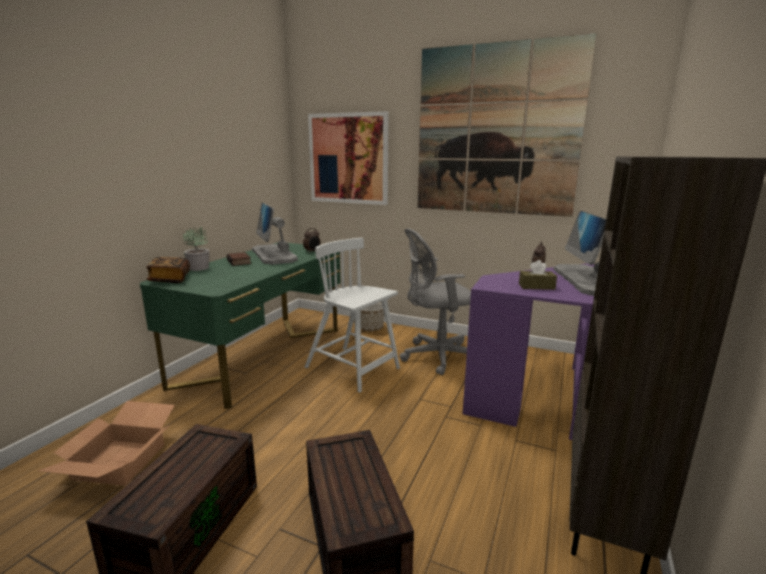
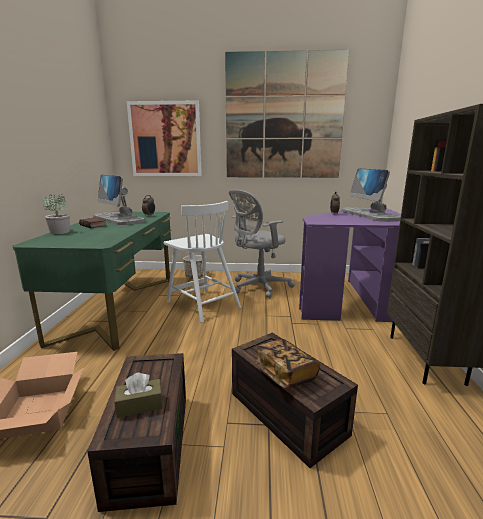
camera: 20 degrees left, 0 degrees up
(170, 279) = (42, 241): book -> book (285, 373)
(353, 368) = (202, 304): white chair -> white chair turned 150 degrees counterclockwise
(536, 286) = (345, 220): brown tissue box -> brown tissue box (140, 405)

